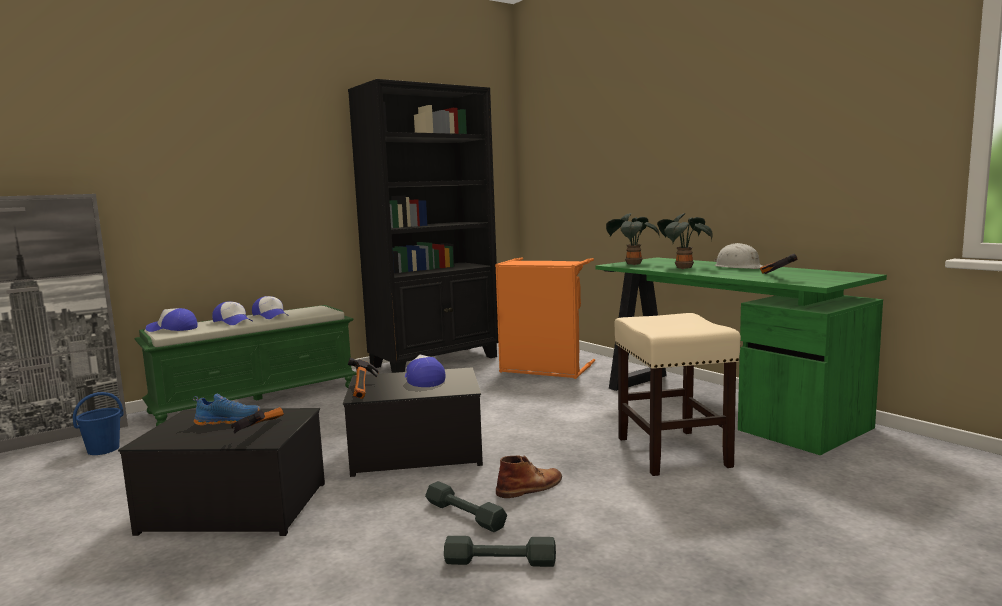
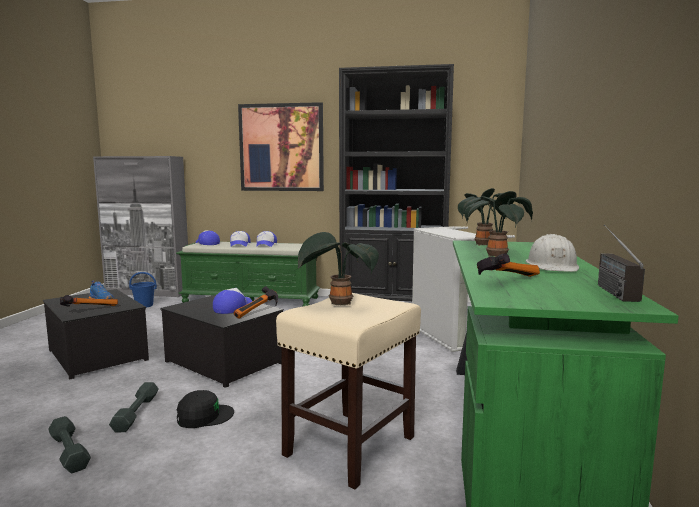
camera: 45 degrees right, 0 degrees up
(263, 178) = (281, 147): none -> picture
(365, 389) = (193, 303): hammer -> hammer (258, 313)
(530, 487) = (204, 416): brown boot -> black cap
(544, 370) = (448, 336): orange laundry basket -> grey laundry basket
(655, 323) = (338, 304): none -> potted plant
(817, 271) = (609, 288): none -> radio

